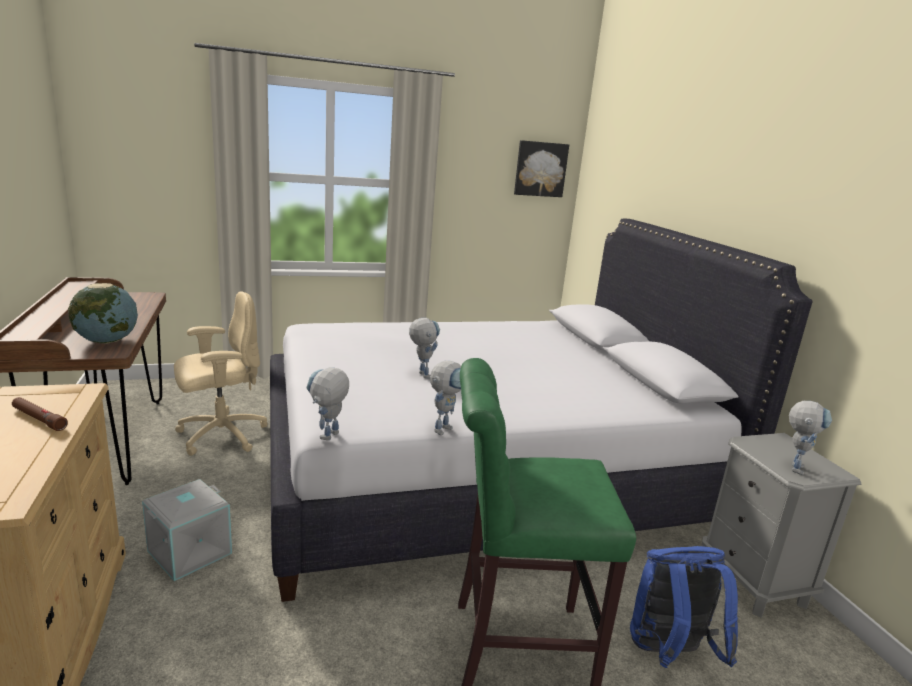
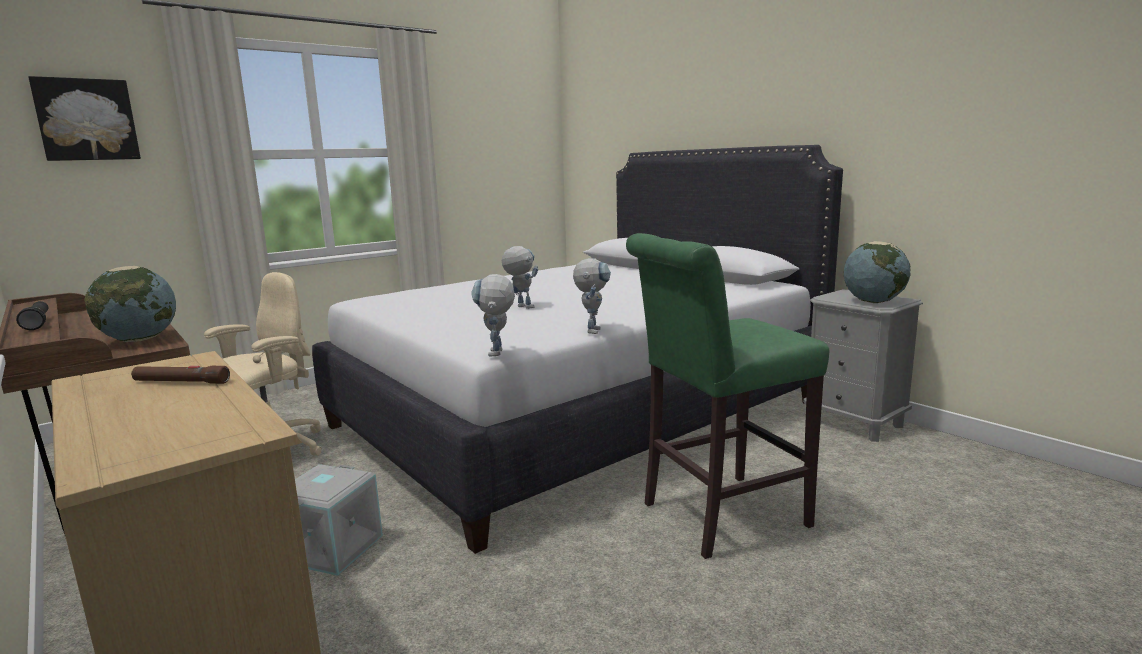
camera: 20 degrees left, 5 degrees down
(50, 312) = (38, 323): none -> black flashlight
(540, 169) = (527, 126): picture -> picture (86, 120)
(669, 653) = (837, 482): blue backpack -> none
(795, 466) = (873, 302): toy robot -> globe

